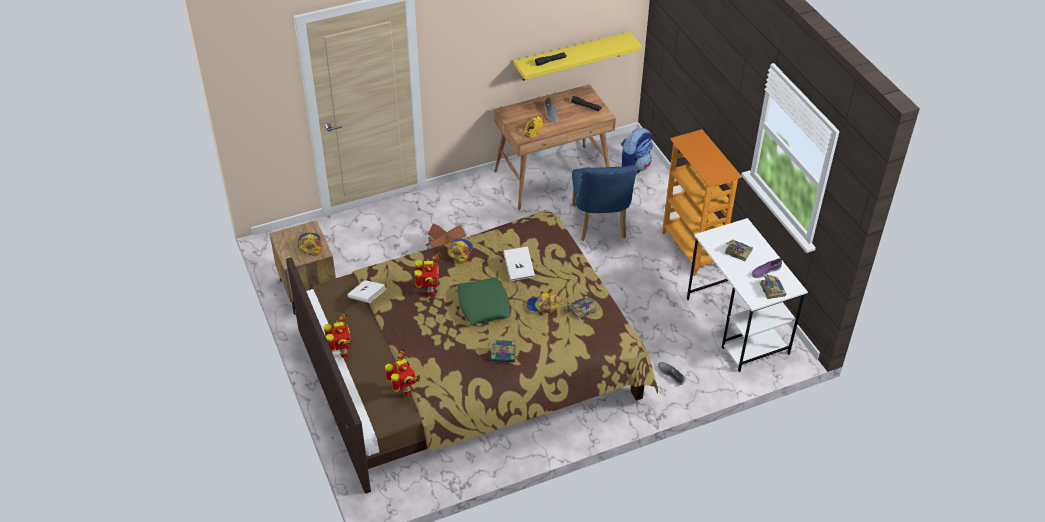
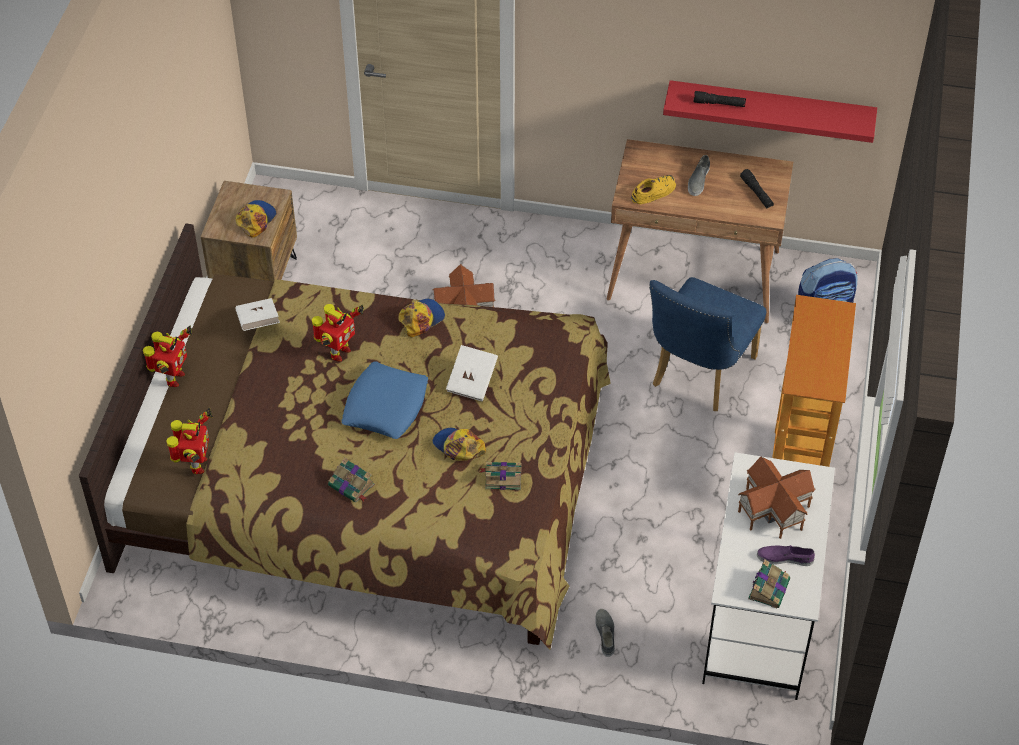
camera: 35 degrees right, 5 degrees up
(483, 305) = (385, 406): green pillow -> blue pillow
(572, 56) = (770, 109): yellow shelf -> red shelf
(737, 251) = (772, 508): book -> toy house

